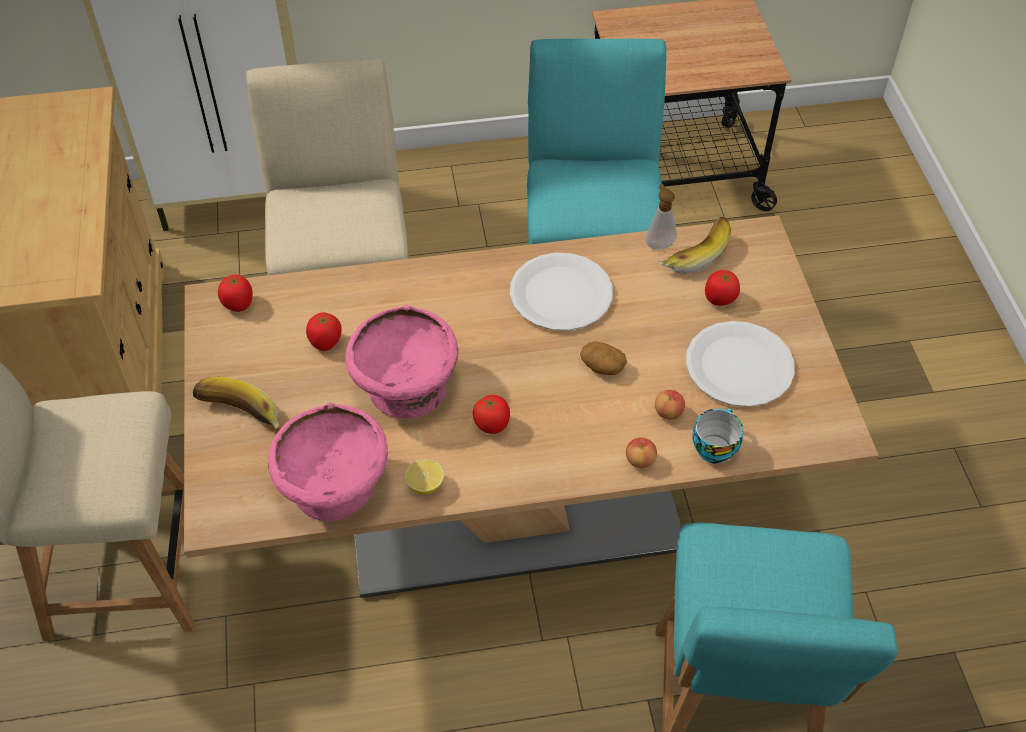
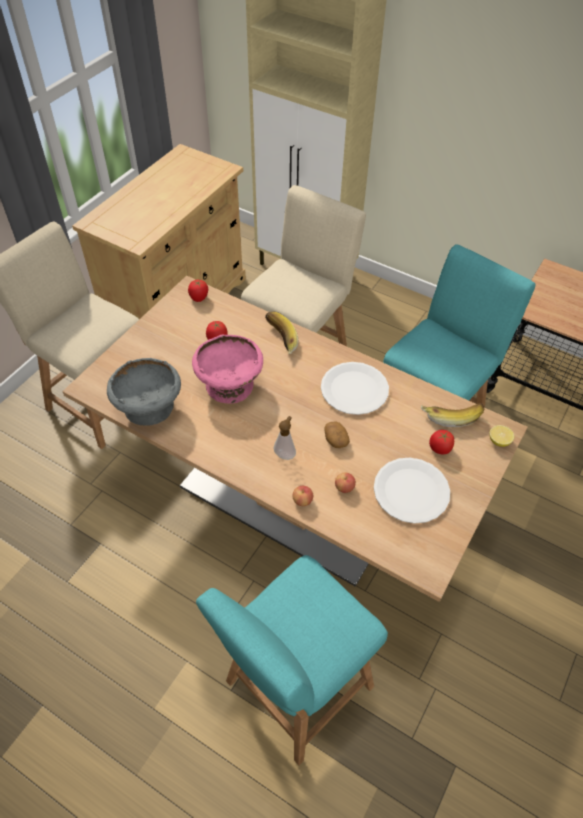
camera: 40 degrees right, 0 degrees up
(238, 416) = (145, 347): banana -> banana (279, 339)
(335, 488) = (149, 408): pink bowl -> grey bowl
(425, 485) = (188, 436): lemon -> lemon (499, 441)
(492, 424) = (249, 430): tomato -> none
(659, 243) = (437, 397): soap dispenser -> soap dispenser (285, 454)
(714, 447) = (349, 523): cup -> none

